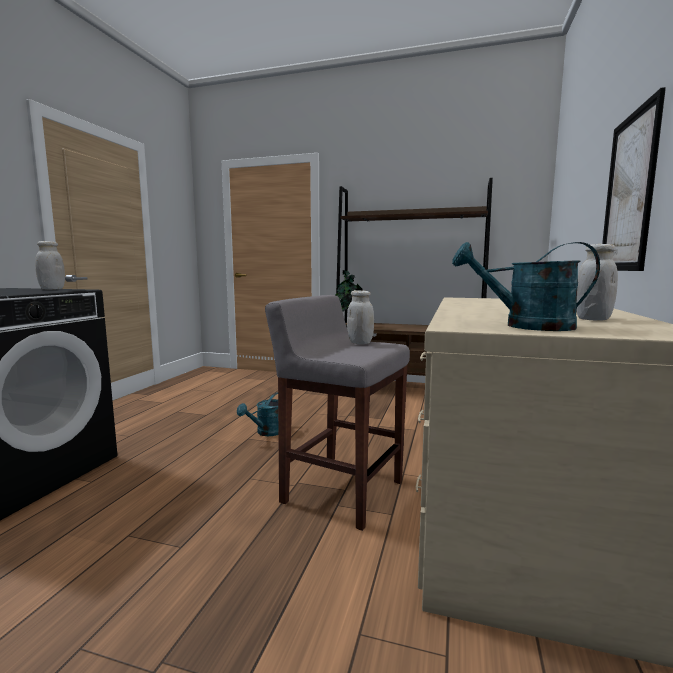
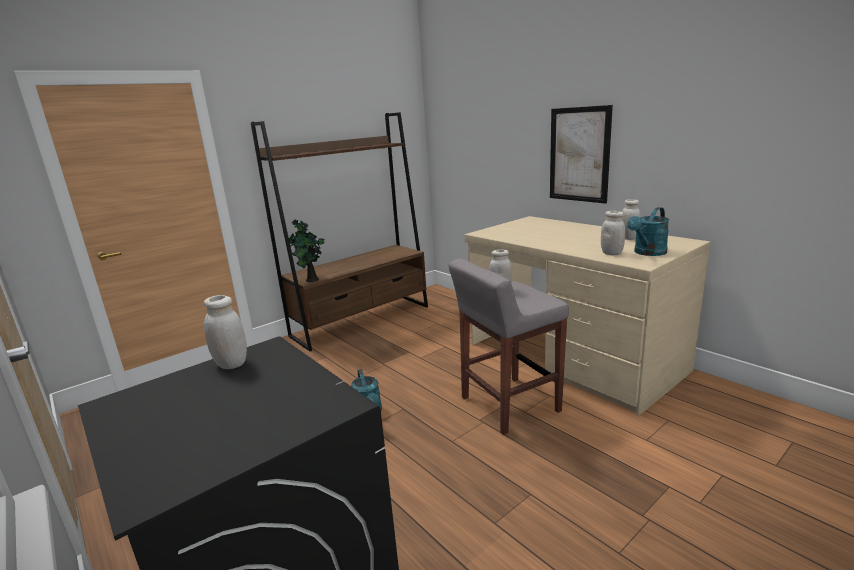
camera: 55 degrees left, 10 degrees up
(480, 319) = (611, 253): none -> white jar

